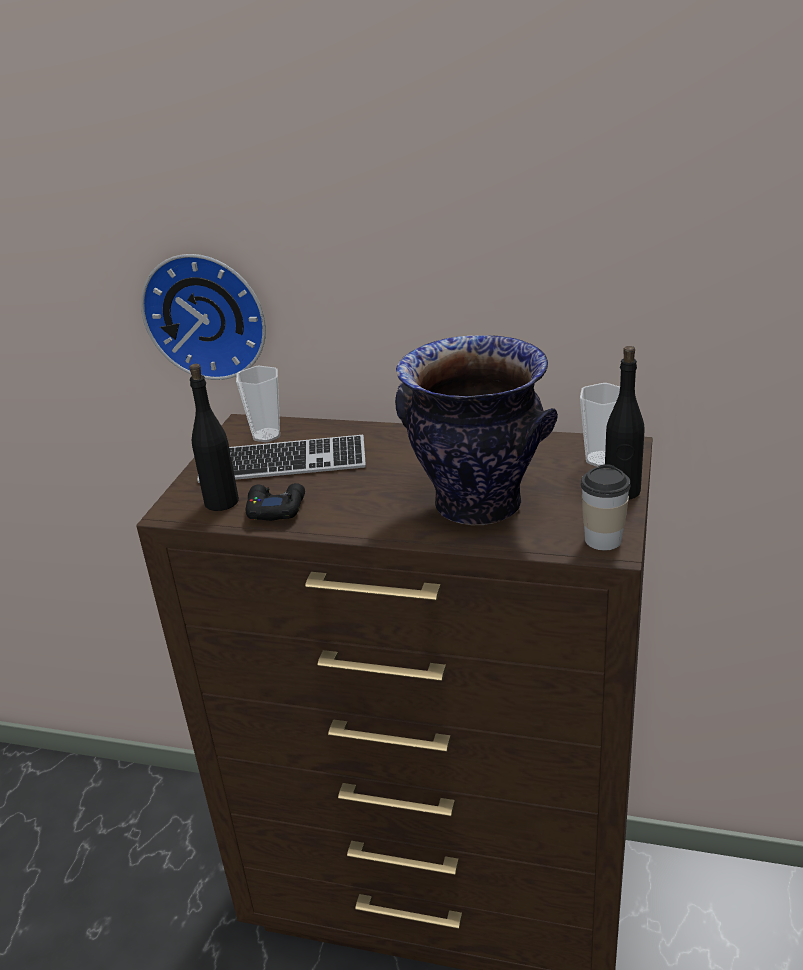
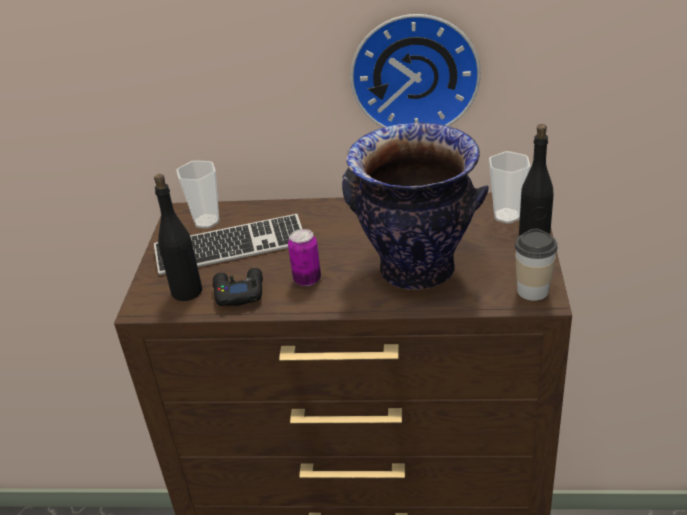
camera: 10 degrees left, 5 degrees up
(207, 314) = (137, 116): wall clock -> wall clock (415, 72)
(353, 503) = (307, 279): none -> can

